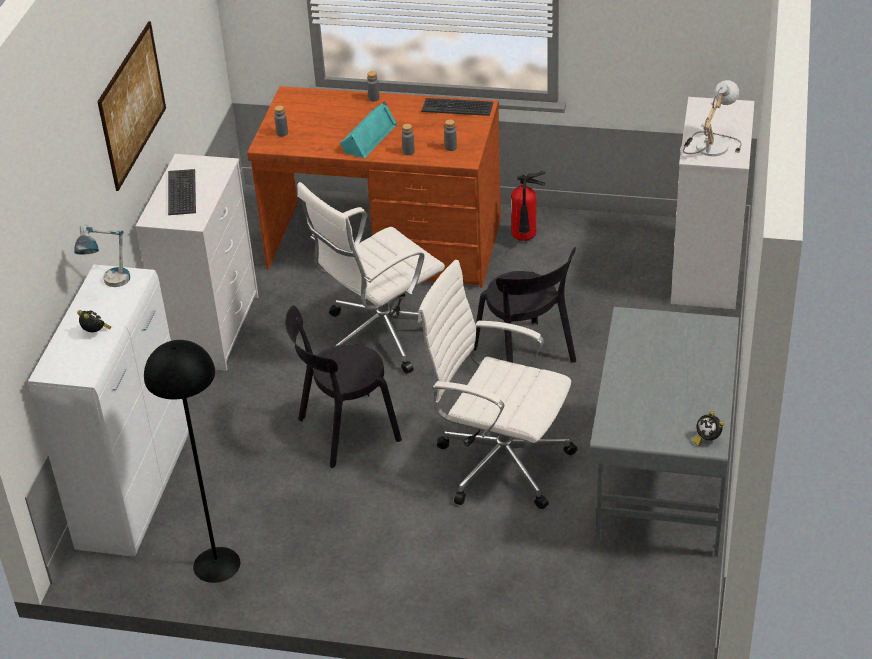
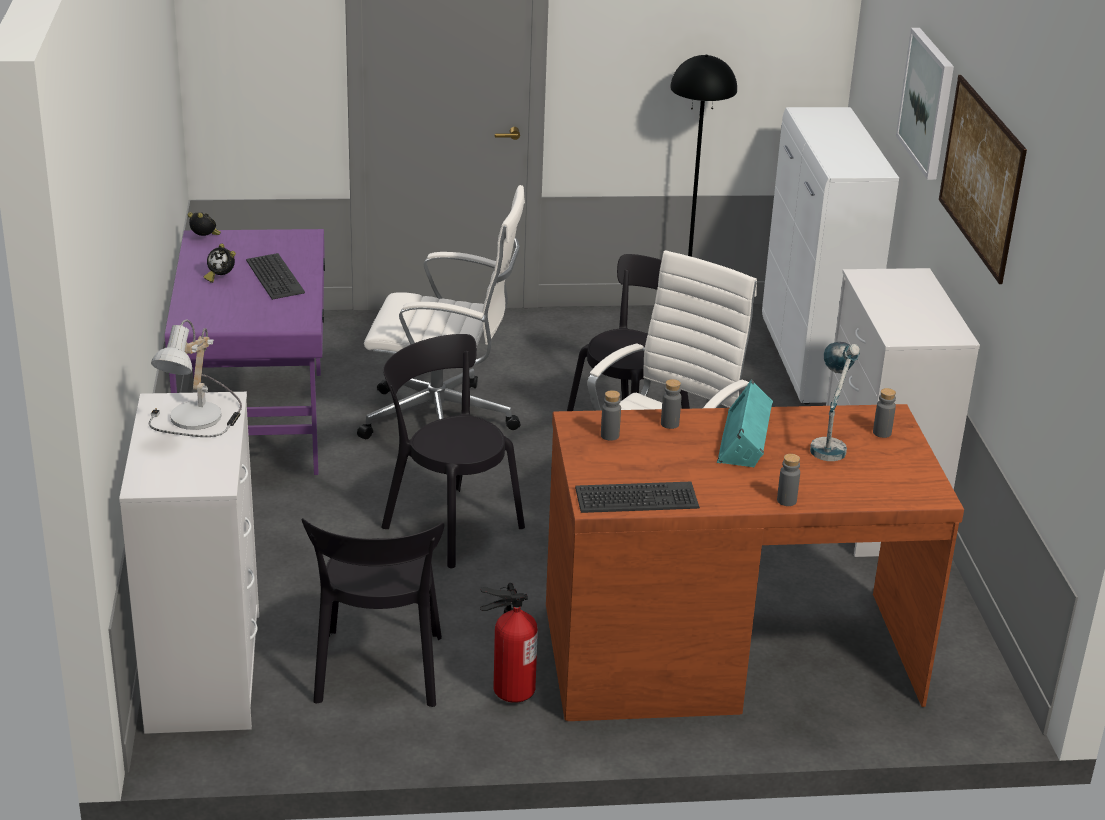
camera: 160 degrees right, 10 degrees down
(81, 182) = (927, 102): none -> picture
(95, 333) = (828, 134): alarm clock -> alarm clock (220, 277)
(110, 285) = (859, 164): table lamp -> table lamp (829, 443)
(182, 192) = (913, 302): keyboard -> keyboard (274, 277)
(600, 257) = (378, 673): none -> black chair
(662, 484) = (255, 421): grey desk -> purple desk

